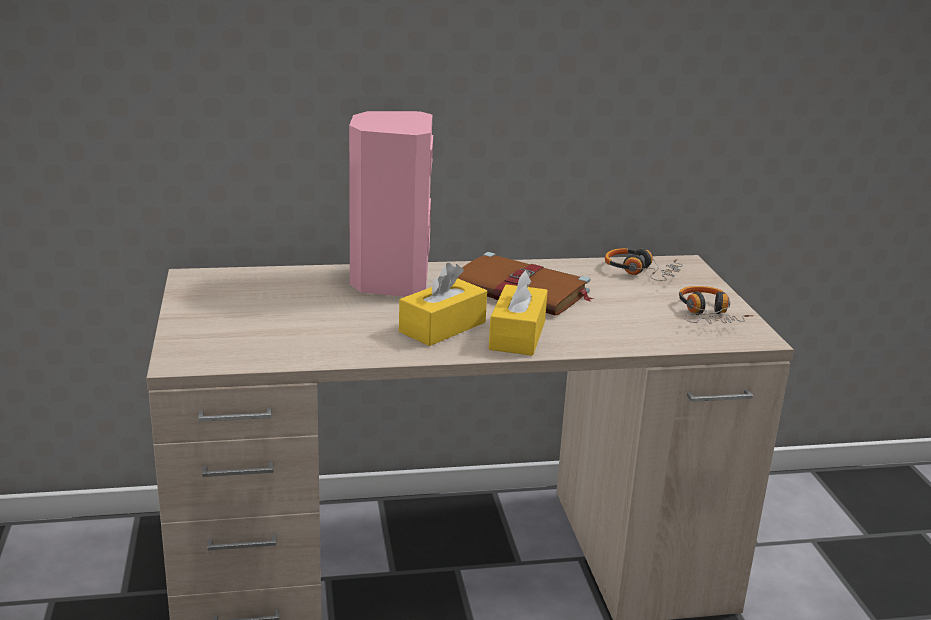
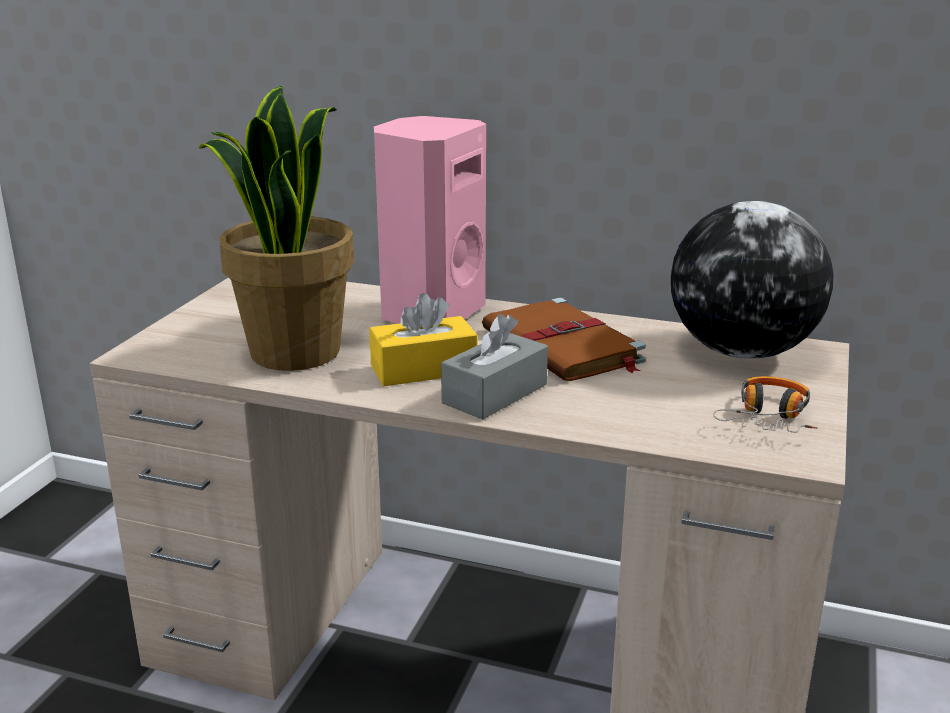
camera: 30 degrees right, 0 degrees up
(320, 333) = (293, 351): none -> potted plant
(517, 335) = (495, 394): yellow tissue box -> grey tissue box
(641, 272) = (741, 351): headphones -> globe

